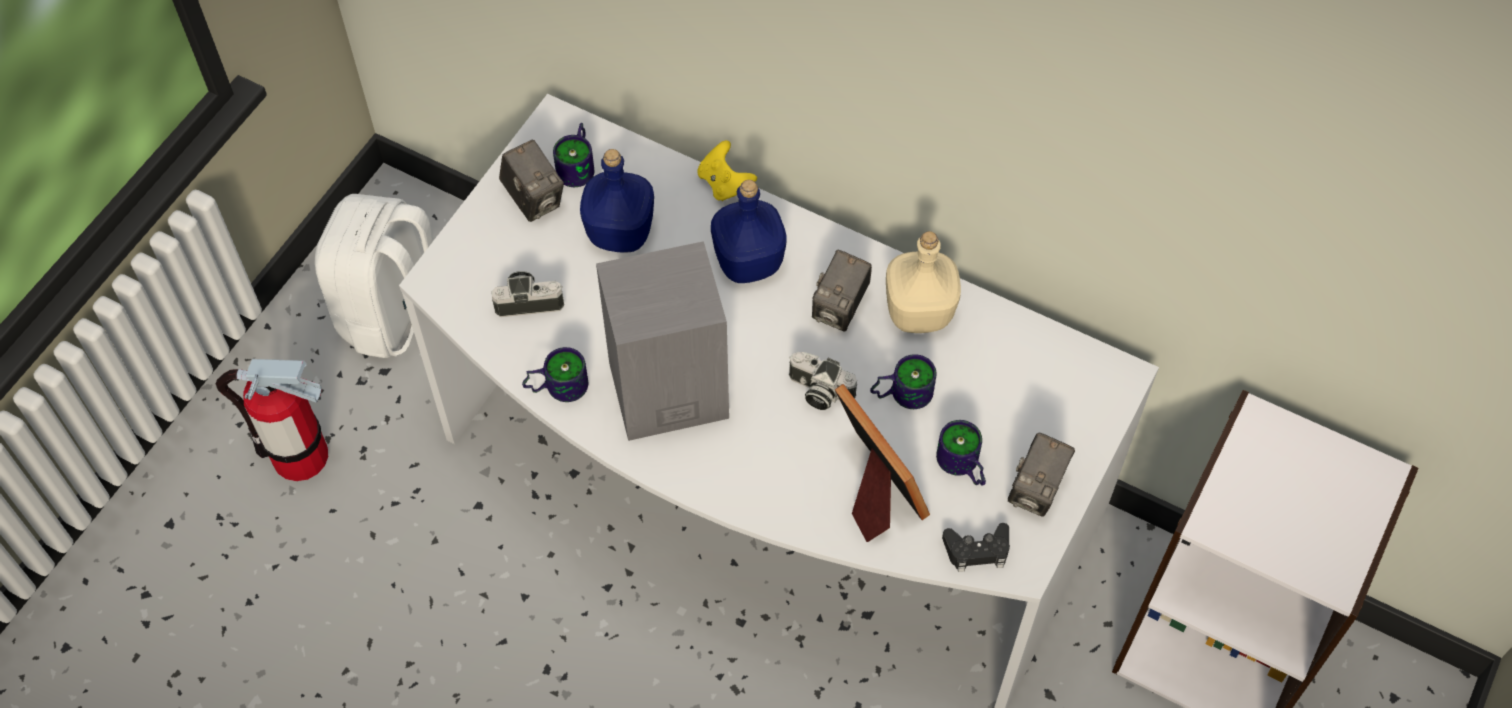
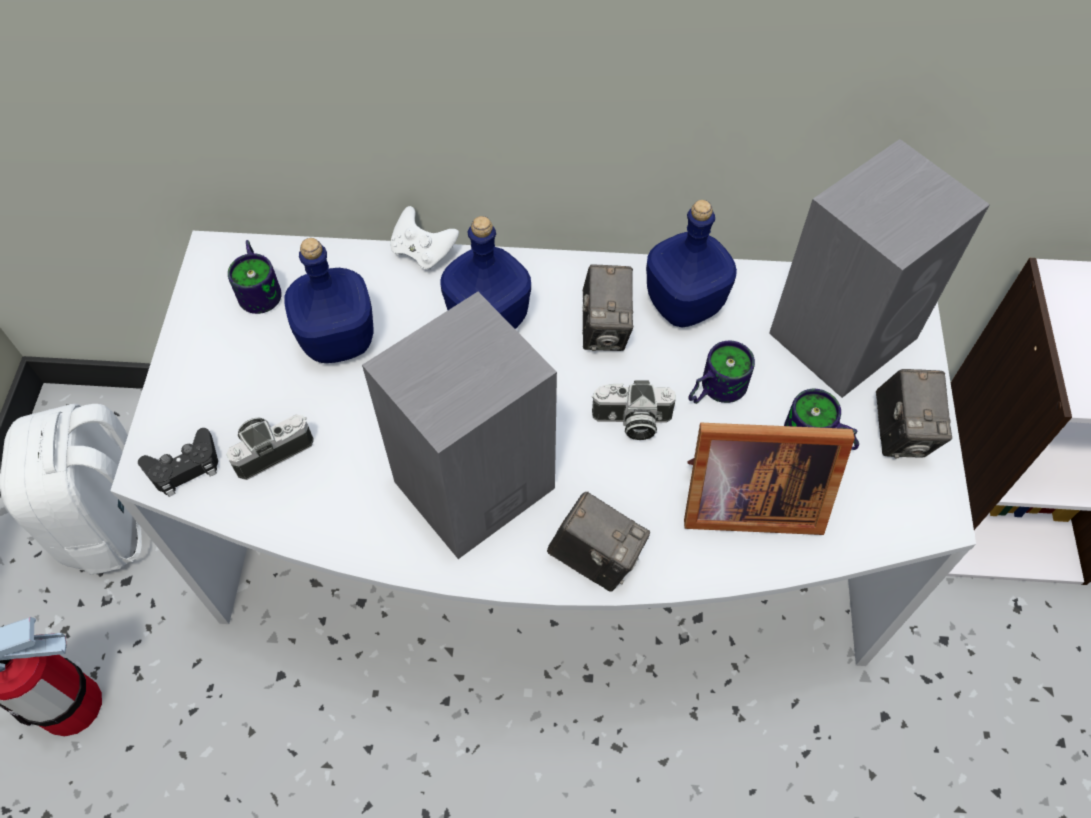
camera: 25 degrees left, 0 degrees up
(534, 199) = (227, 339): camera -> camera (596, 558)
(556, 385) = (347, 530): mug -> none
(725, 183) = (423, 252): yellow game controller -> white game controller
(874, 489) = (745, 500): picture frame -> picture frame turned 150 degrees clockwise
(920, 312) = (685, 303): beige bottle -> blue bottle
(977, 550) = (884, 520): black game controller -> black game controller (184, 467)
(1042, 392) = (845, 334): none -> grey speaker

